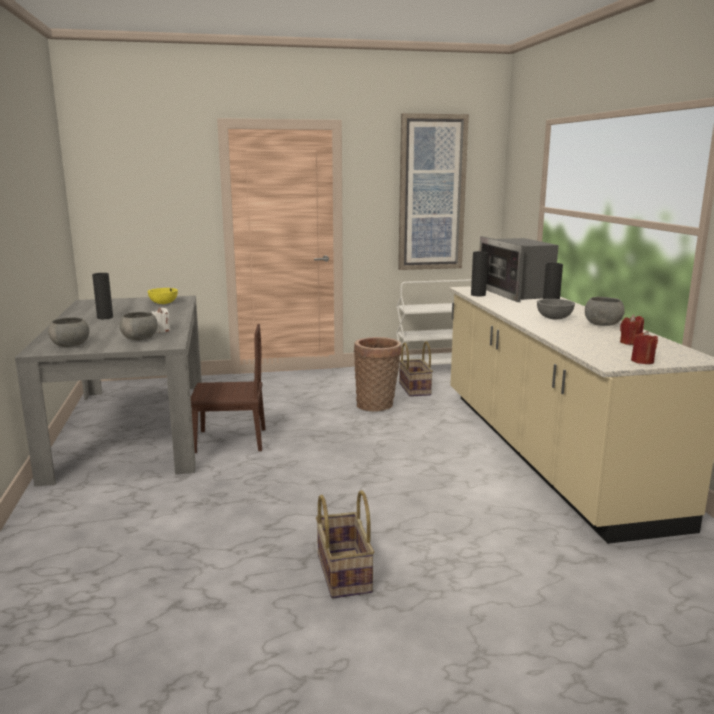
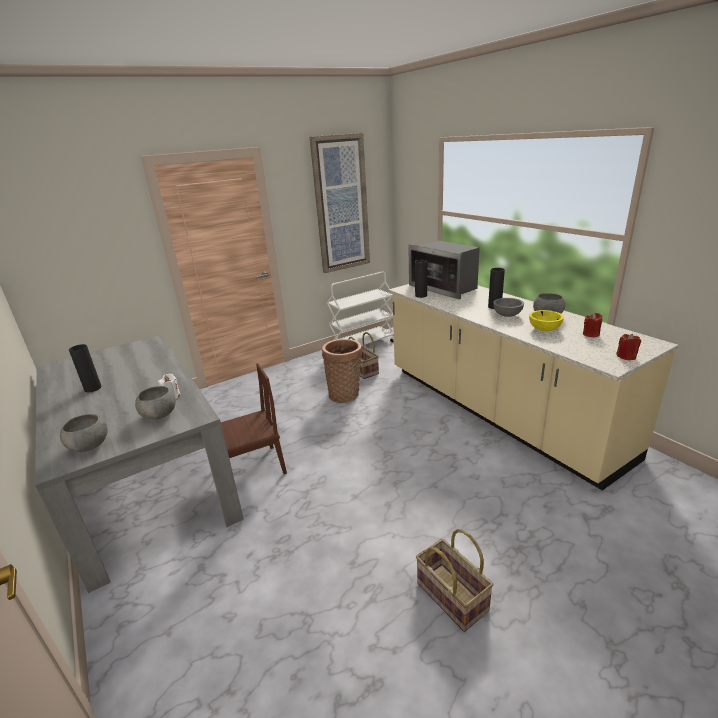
camera: 20 degrees left, 10 degrees up
(163, 303) = (139, 352): yellow bowl -> yellow bowl (544, 329)

